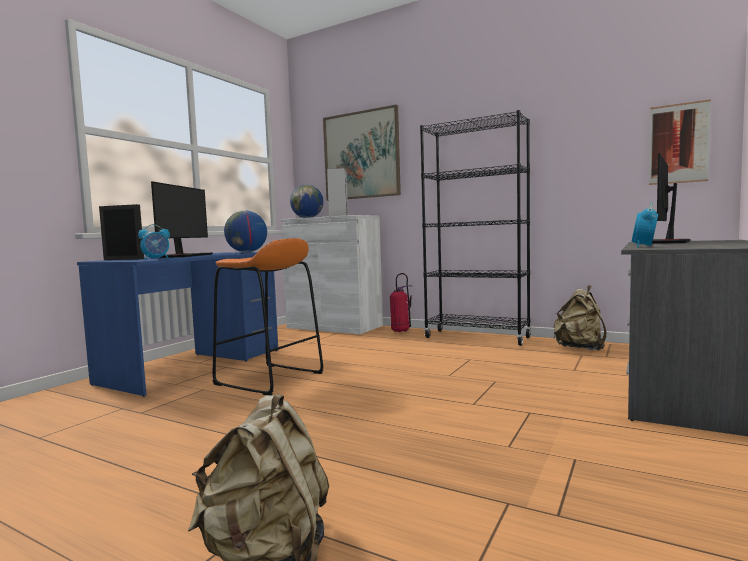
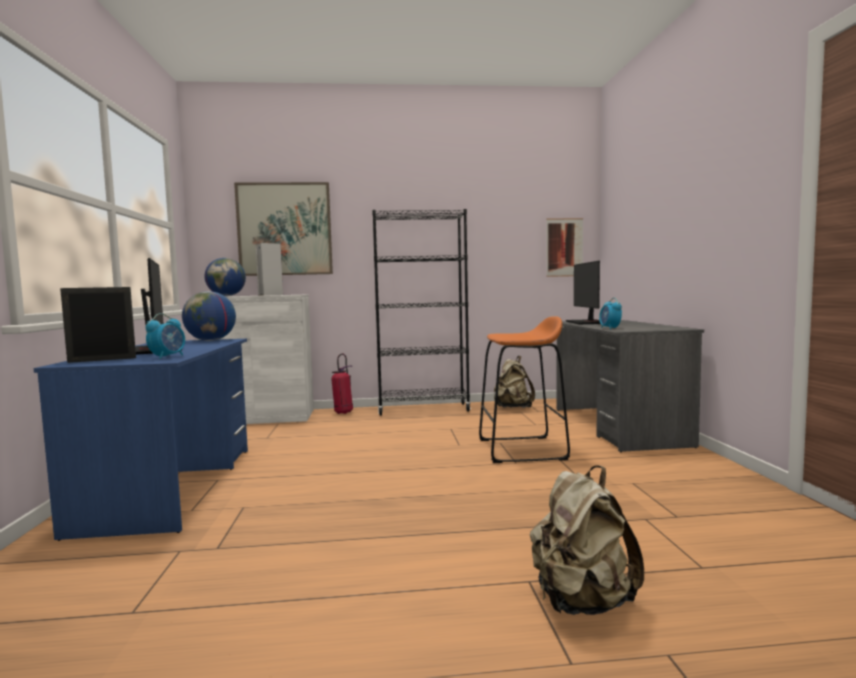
camera: 35 degrees left, 0 degrees up
(269, 379) = (300, 481): orange stool -> orange stool (522, 449)

